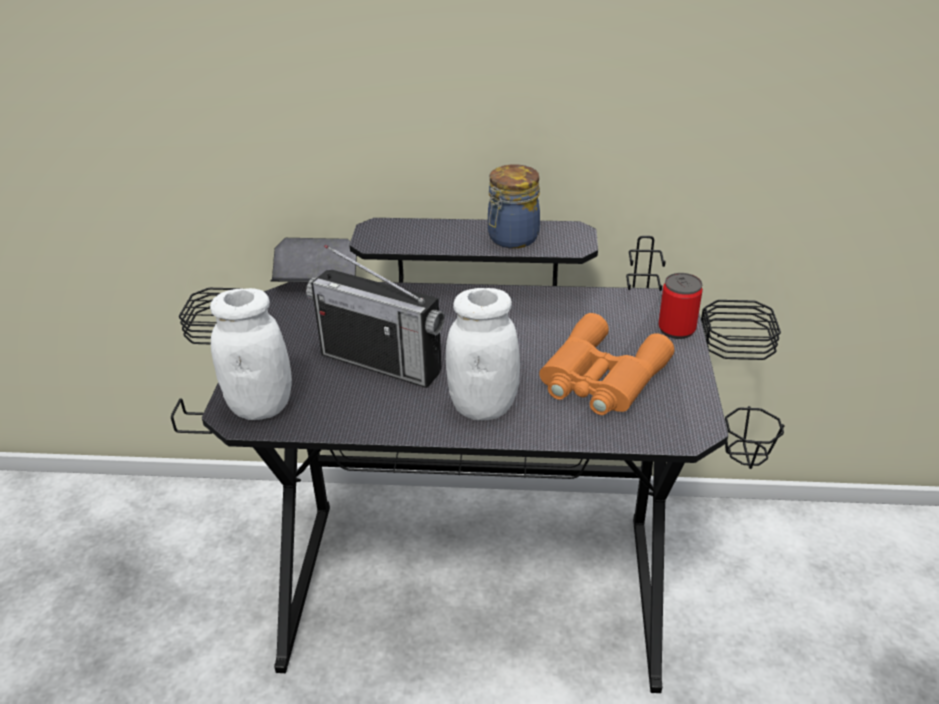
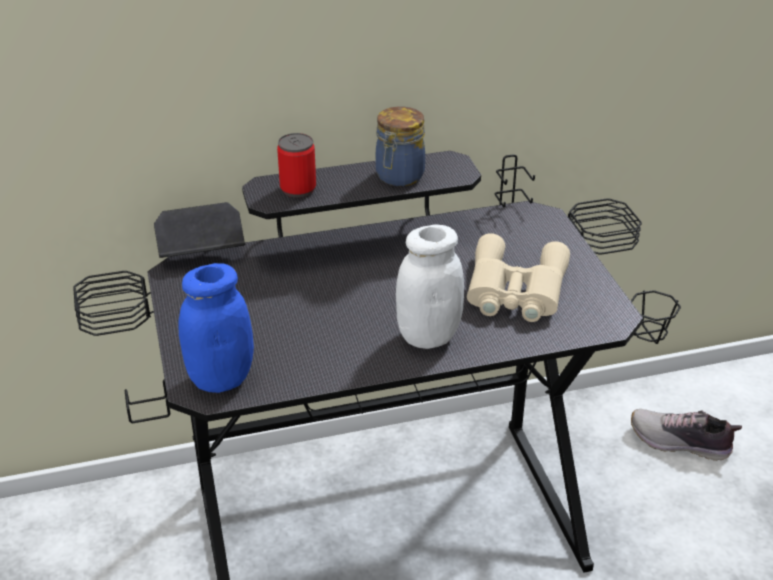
camera: 20 degrees left, 0 degrees up
(260, 407) = (221, 378): white jar -> blue jar
(381, 362) = (311, 315): radio -> none
(600, 378) = (515, 290): orange binoculars -> beige binoculars
(676, 329) = (557, 235): can -> can (298, 189)
(812, 580) = (680, 443): none -> shoe

